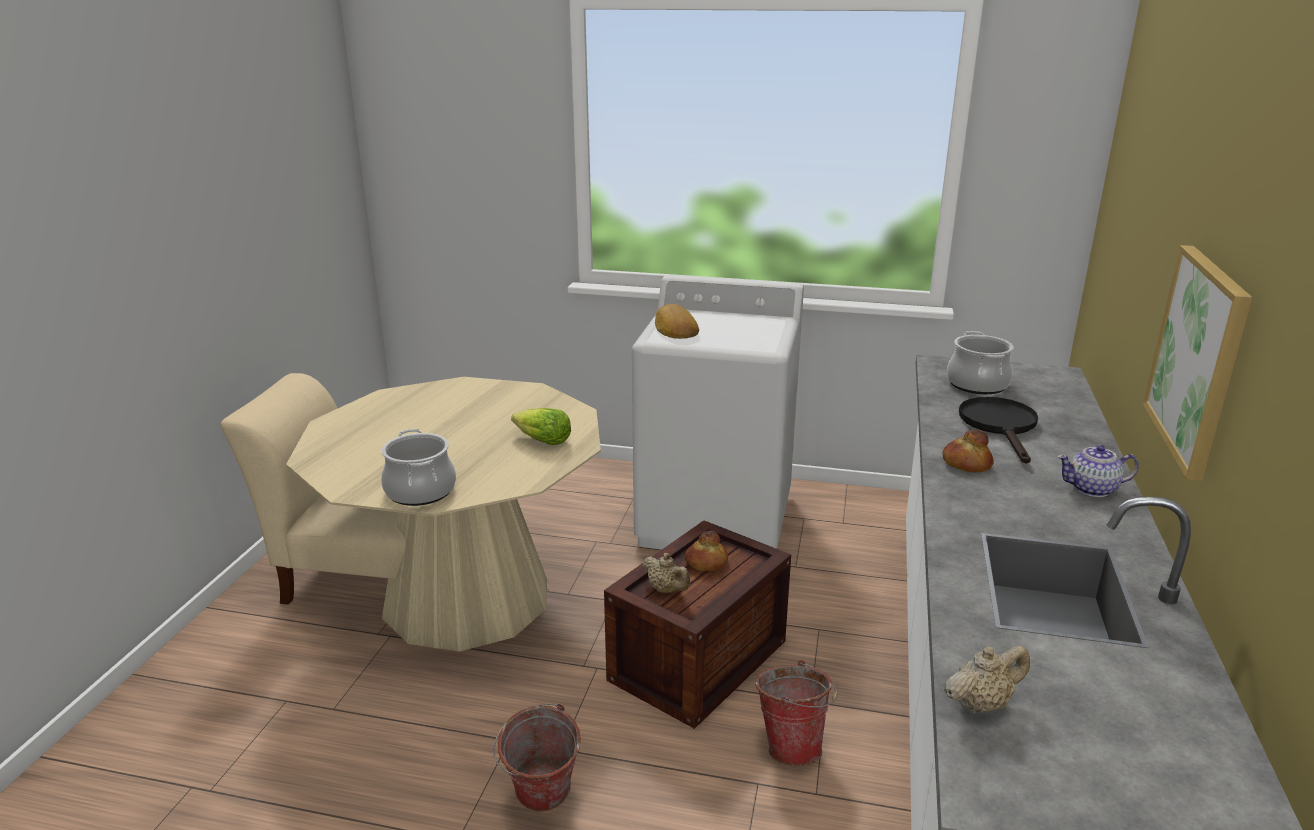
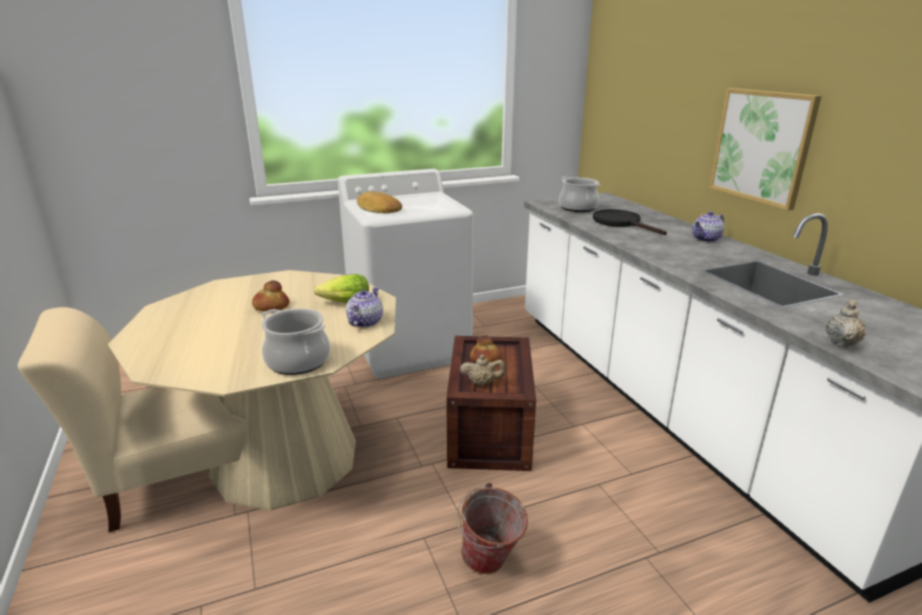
camera: 35 degrees left, 0 degrees up
(530, 469) = (364, 322): none -> teapot
(792, 745) = (591, 454): bucket -> none
(966, 464) = (638, 242): bread -> bread (271, 307)

